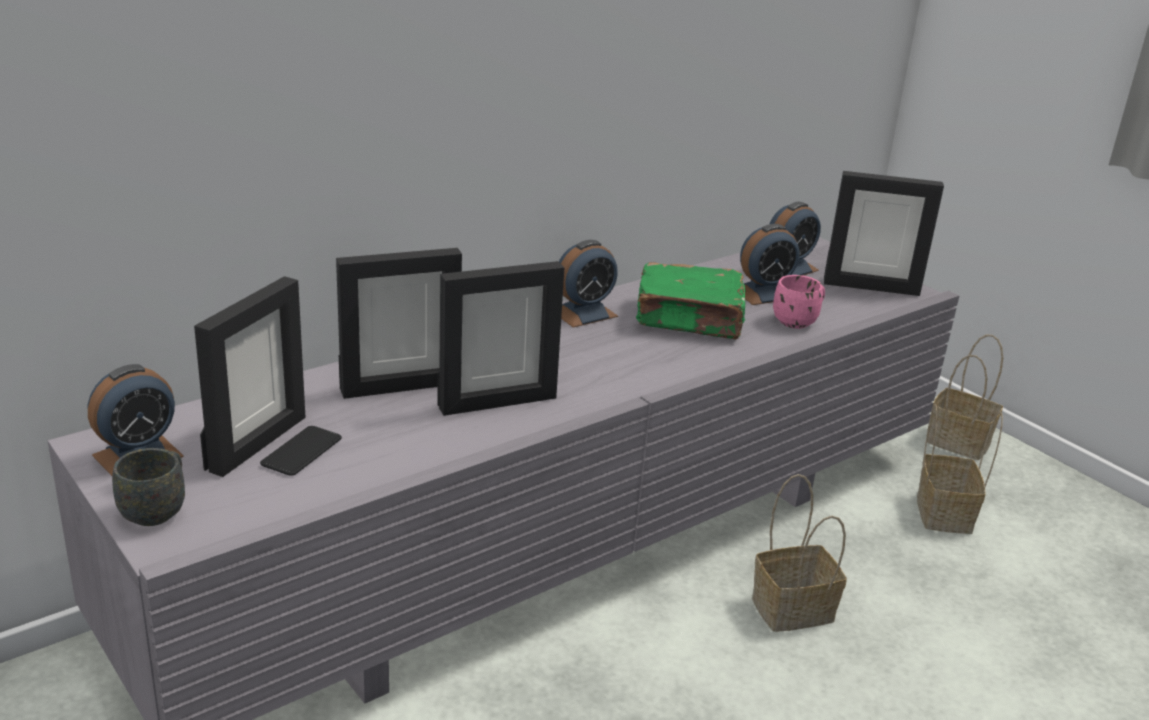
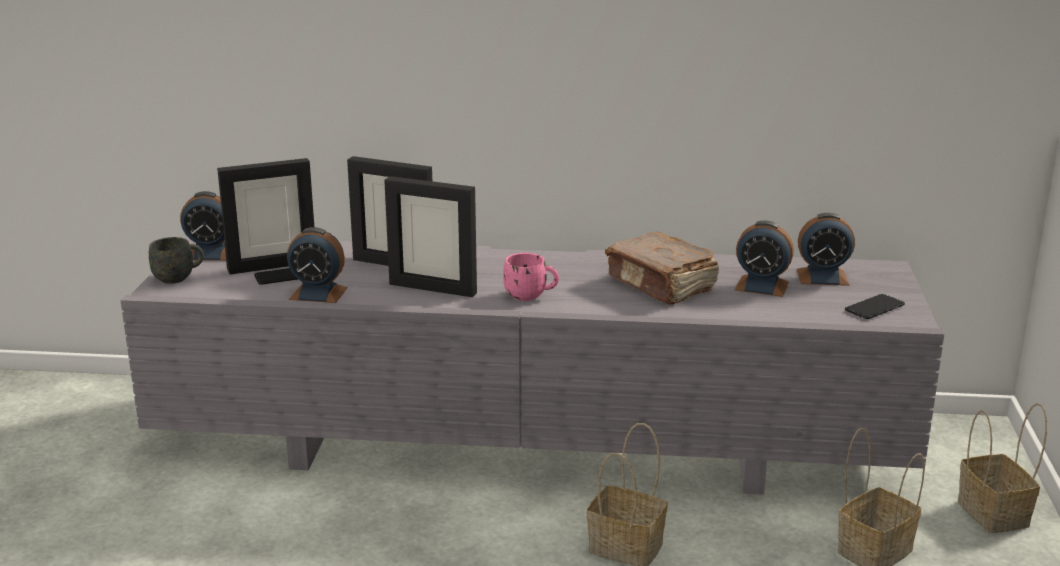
camera: 45 degrees right, 5 degrees down
(583, 313) = (590, 260): alarm clock -> alarm clock (318, 293)
(690, 320) = (661, 285): green book -> brown book
(799, 321) = (751, 309): pink mug -> pink mug (531, 296)
(871, 286) = (874, 308): picture frame -> phone

